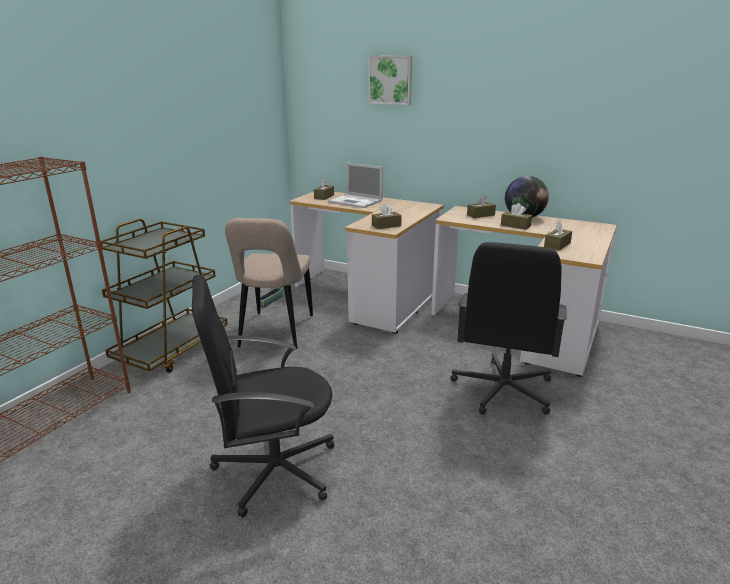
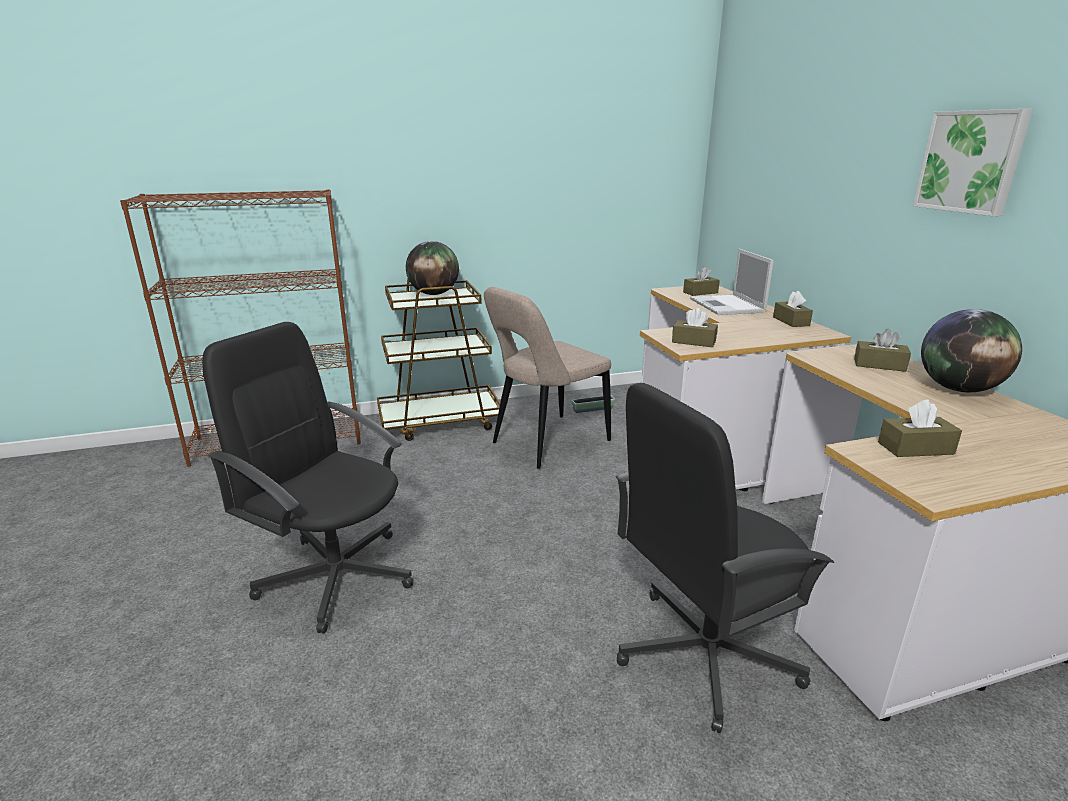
camera: 45 degrees right, 0 degrees up
(149, 238) = (434, 294): none -> globe
(391, 80) = (821, 125): picture -> picture (971, 162)
(515, 225) = (907, 396): brown tissue box -> brown tissue box (791, 321)

